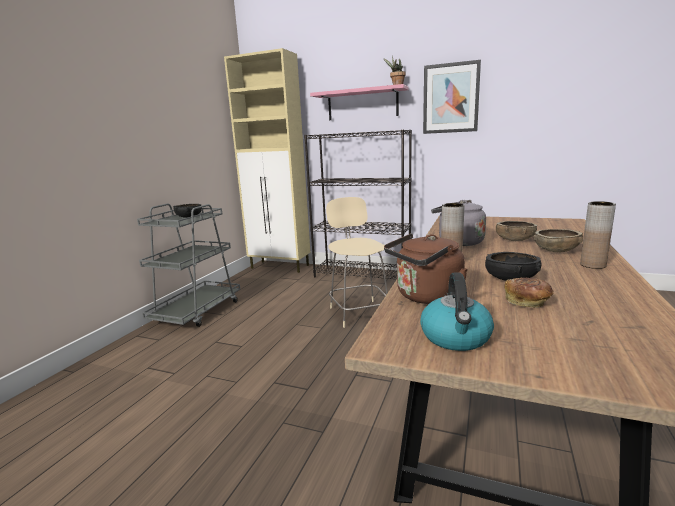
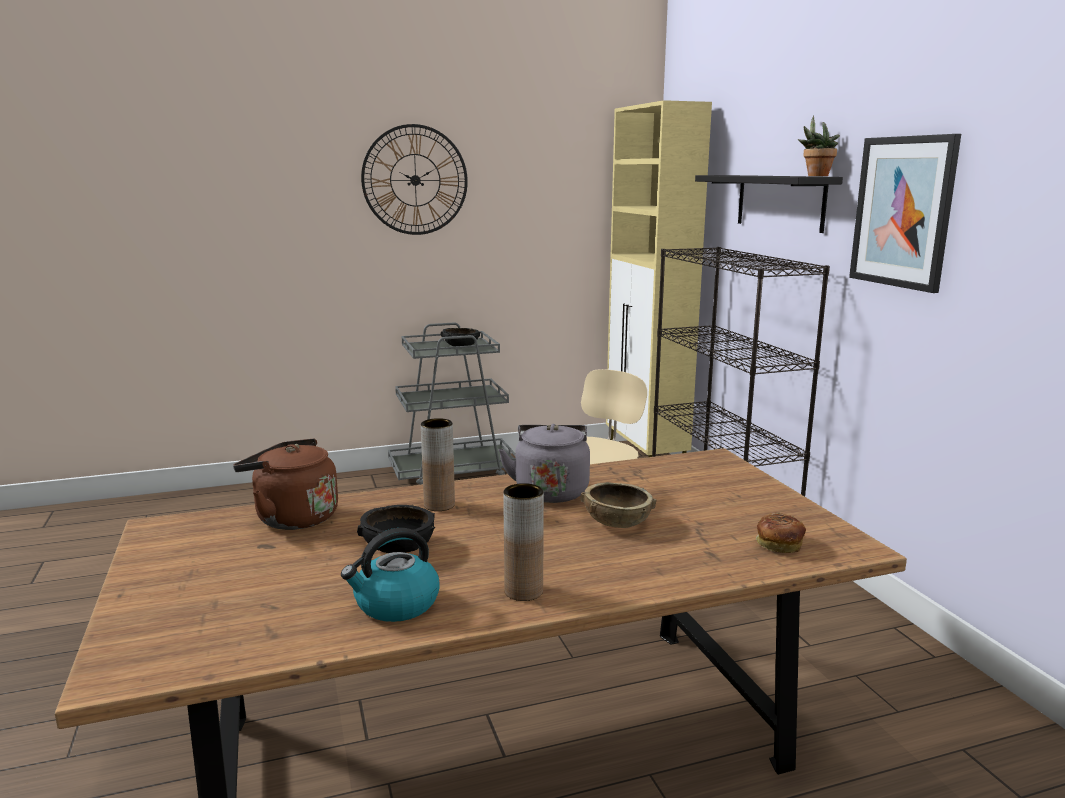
camera: 50 degrees right, 0 degrees up
(122, 92) = (415, 180): none -> wall clock
(362, 104) = (780, 202): pink shelf -> black shelf
(456, 338) = (187, 550): kettle -> kettle (395, 604)
(527, 302) = (313, 567): bread -> bread (778, 545)
(556, 251) = (583, 558): brown bowl -> none

